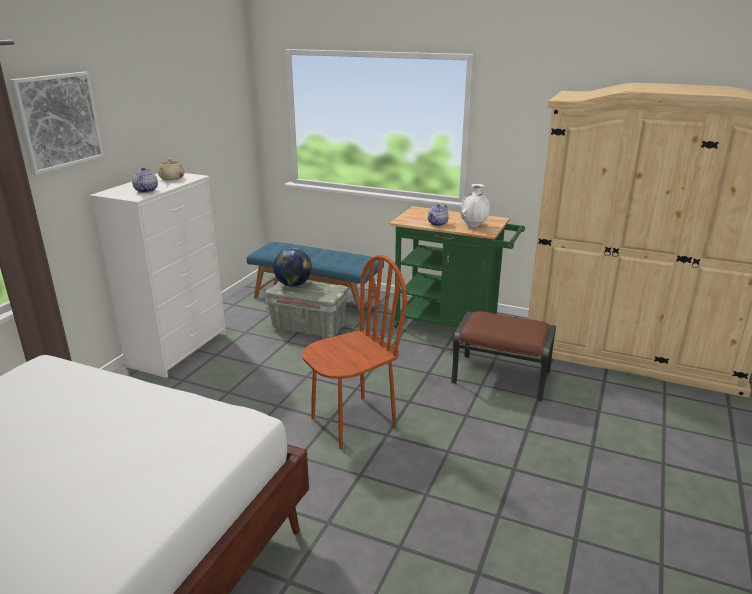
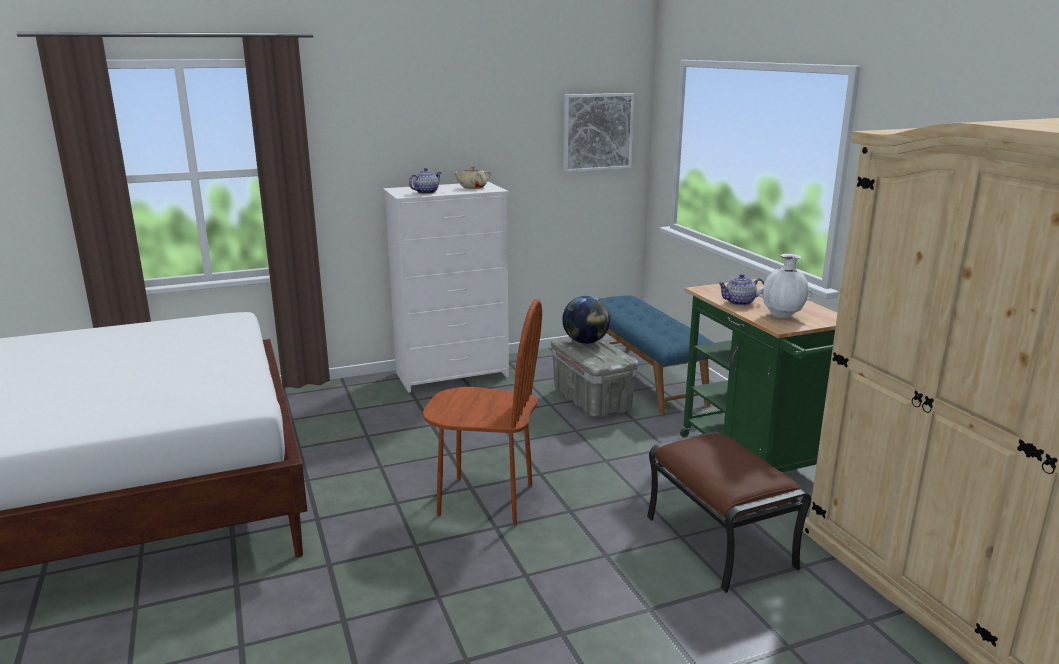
camera: 45 degrees right, 5 degrees down
(58, 121) = (361, 112): picture -> picture (597, 132)

